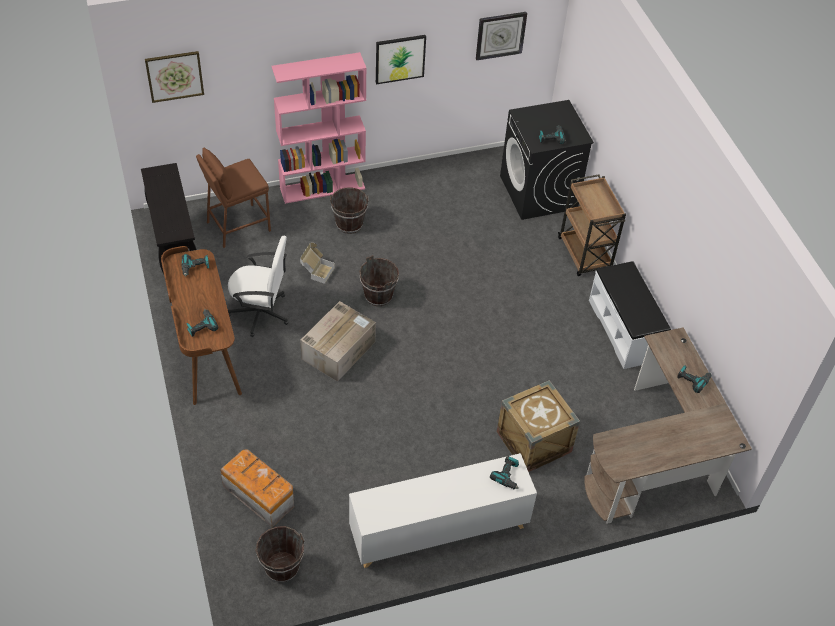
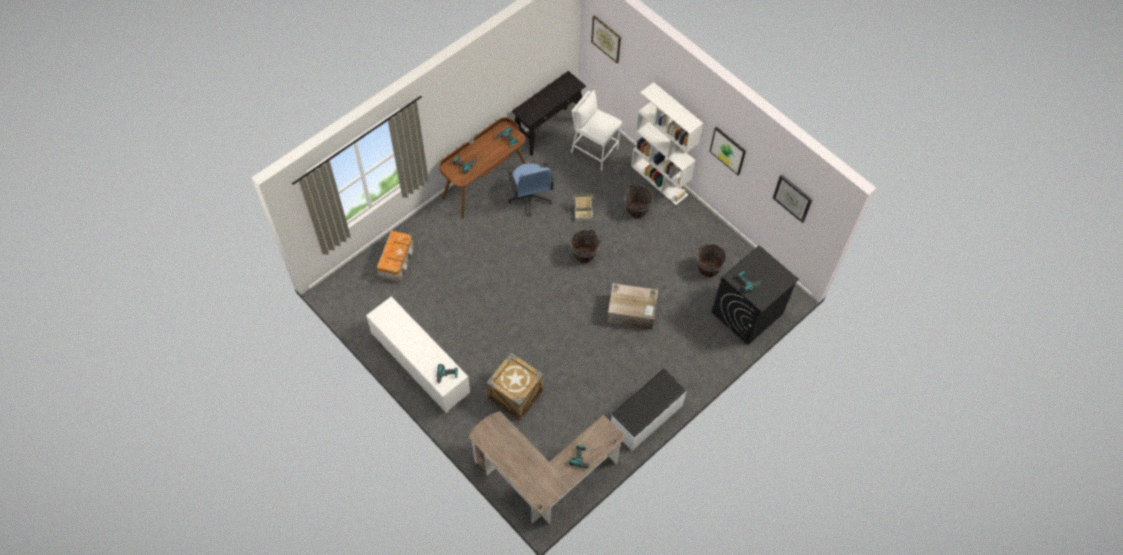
camera: 65 degrees right, 10 degrees up
(238, 226) = (594, 150): brown stool -> white stool
(261, 313) = (530, 198): white office chair -> blue office chair
(282, 567) = (355, 296): brown bucket -> brown bucket (708, 269)
(323, 188) = (660, 180): pink bookcase -> white bookcase
(339, 349) = (526, 253): cardboard box -> cardboard box (632, 311)
(585, 255) = (703, 366): brown cart -> none

